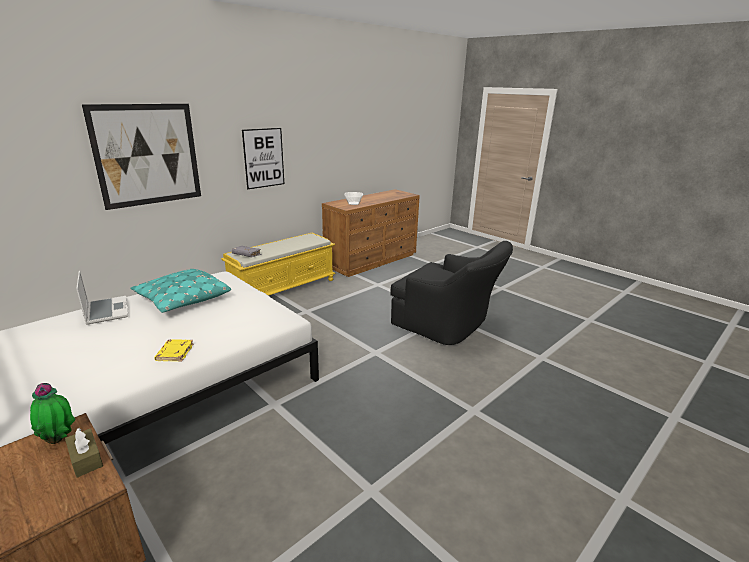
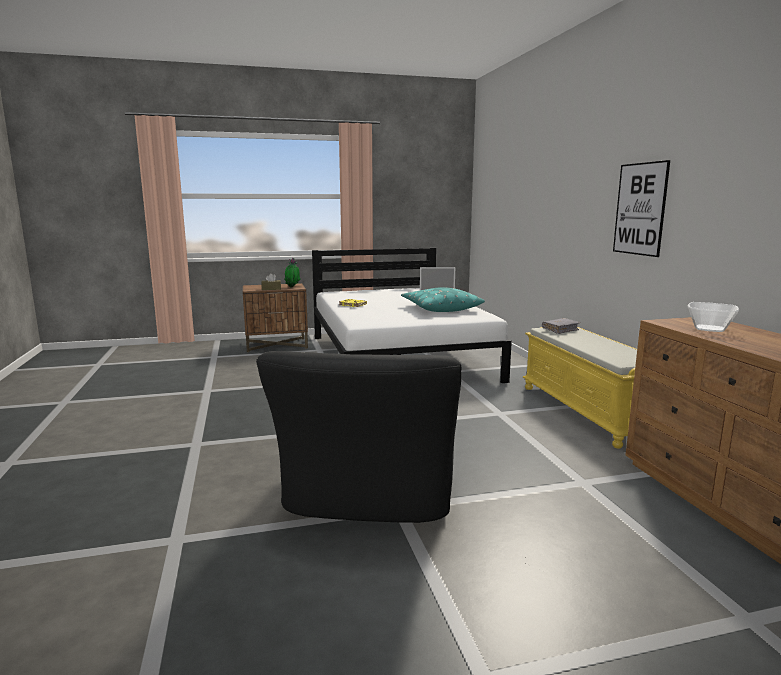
camera: 120 degrees right, 10 degrees down
(147, 155) = (551, 193): picture -> none
(448, 324) = (368, 496): black armchair -> black armchair turned 60 degrees counterclockwise

